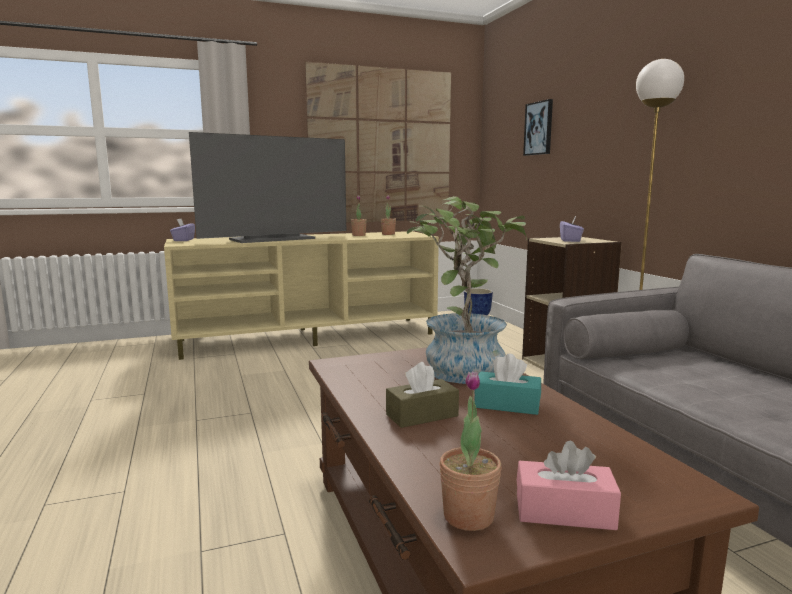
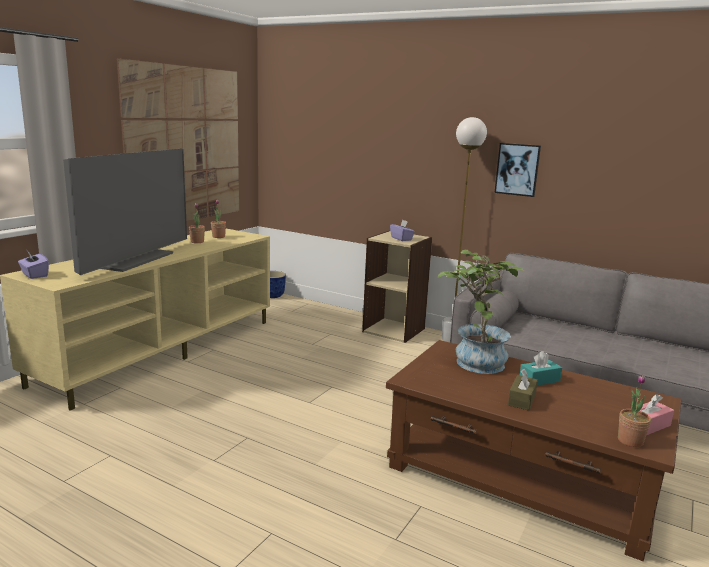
camera: 40 degrees left, 5 degrees up
(539, 128) = (337, 137): picture -> picture (517, 169)

